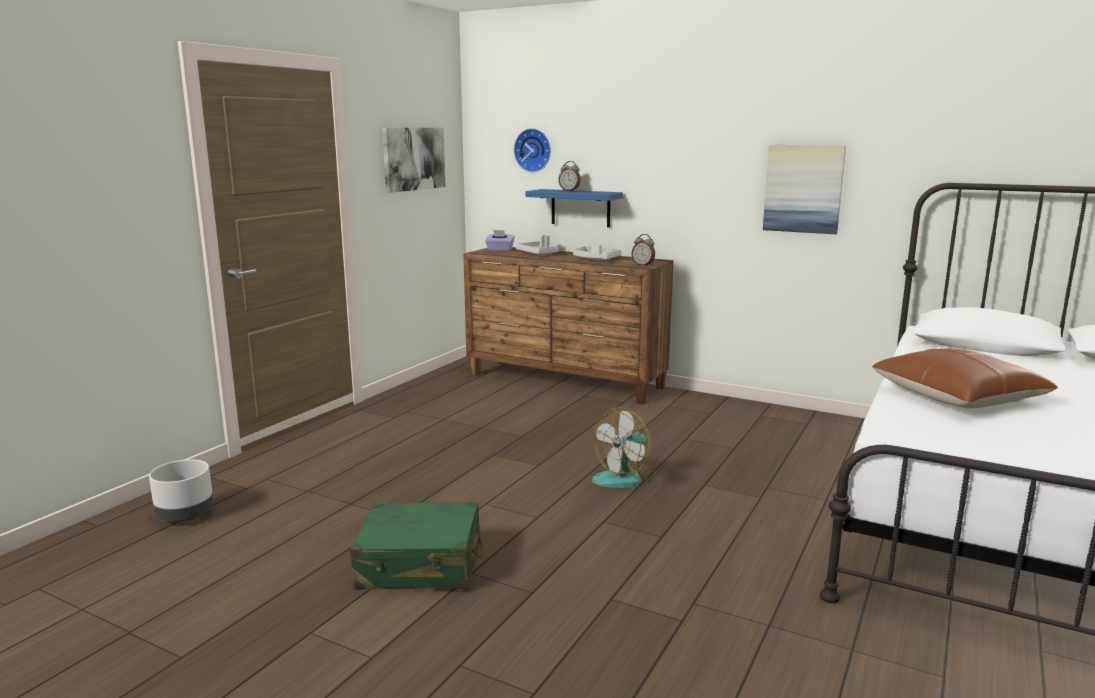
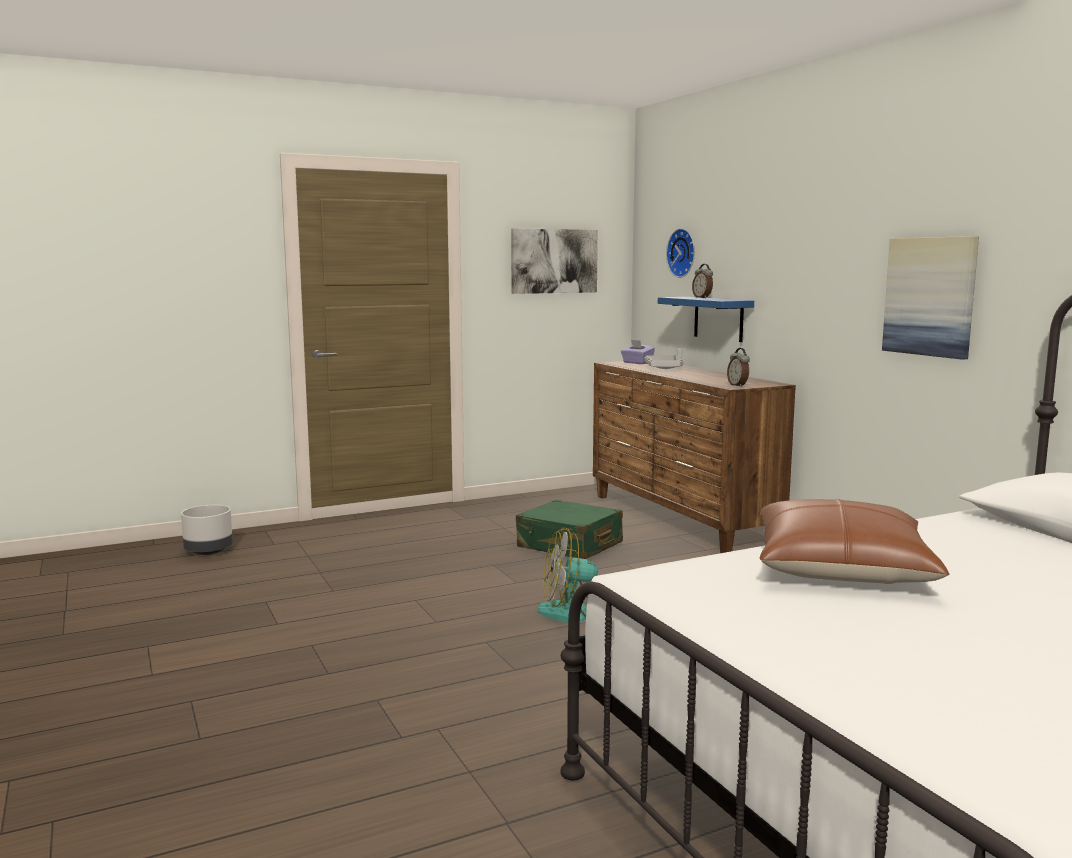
camera: 35 degrees right, 5 degrees down
(421, 565) = (287, 628): green suitcase -> green suitcase (569, 545)
(596, 259) = (706, 377): grey tray -> none

